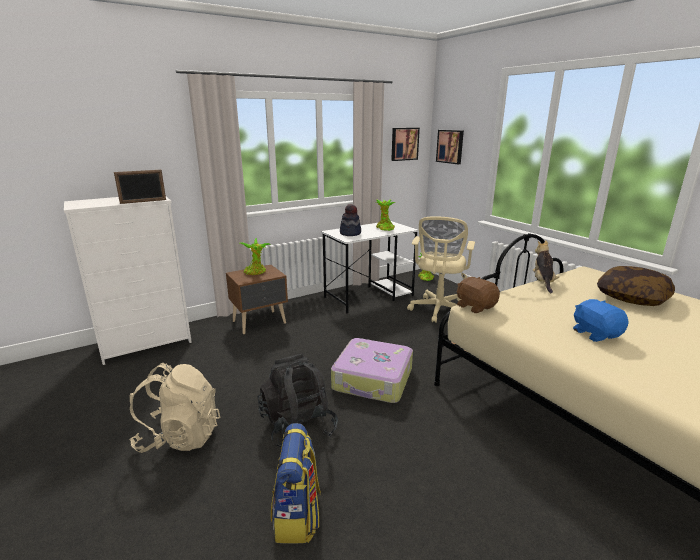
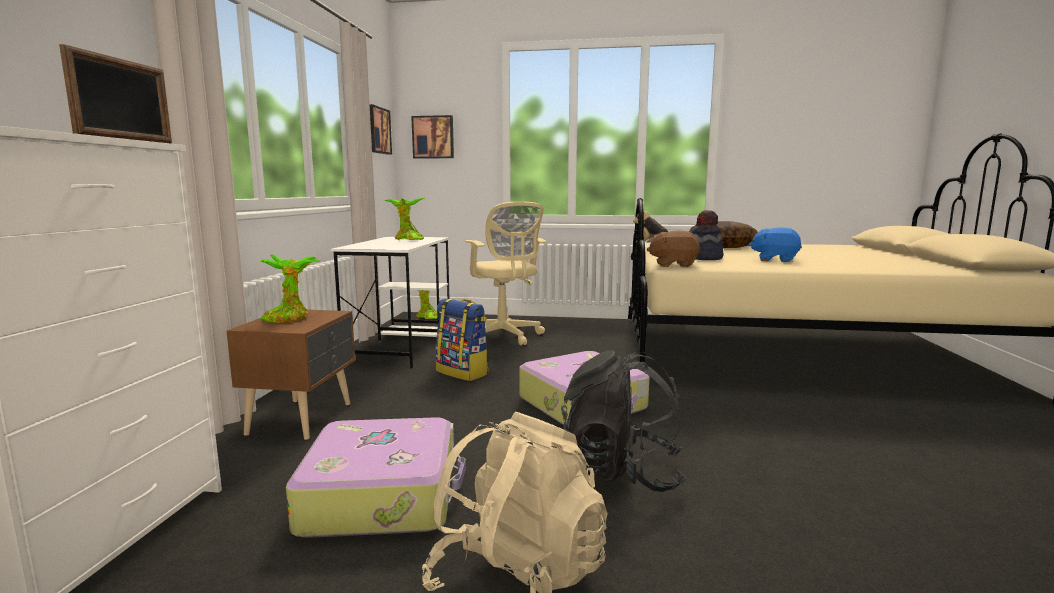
camera: 50 degrees left, 10 degrees down
(217, 374) = (383, 494): none -> suitcase
(297, 516) = (802, 530): backpack -> backpack (463, 372)
(350, 233) = (383, 245): hat -> hat (703, 258)

